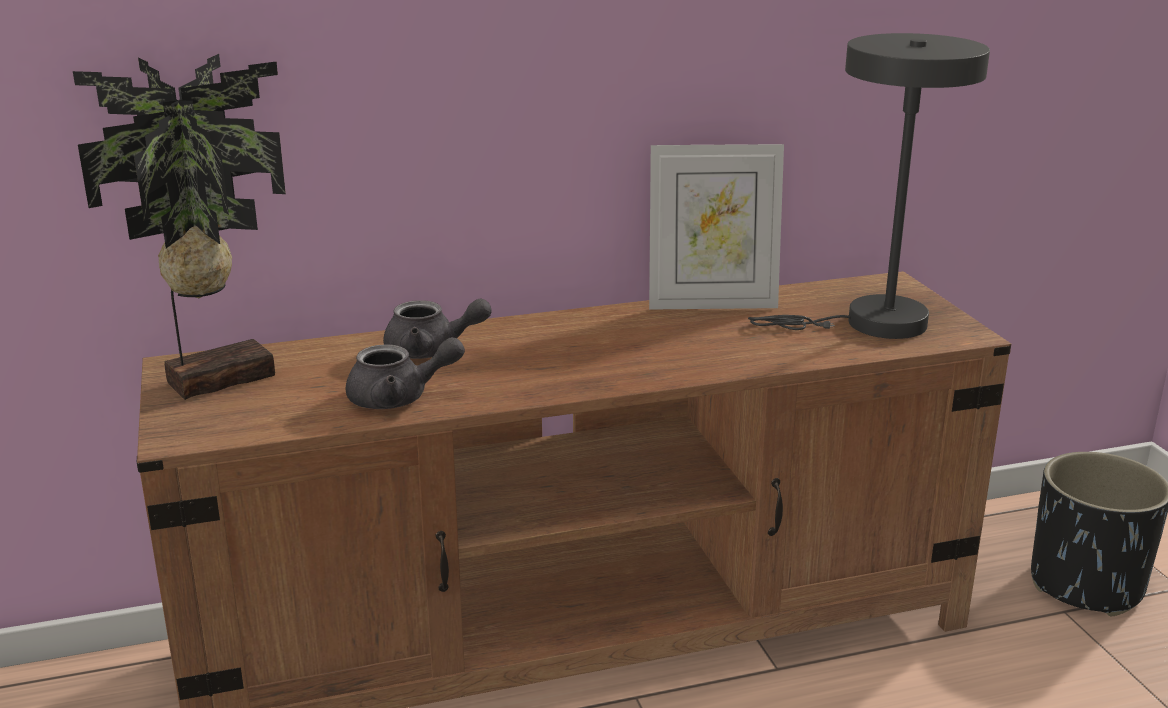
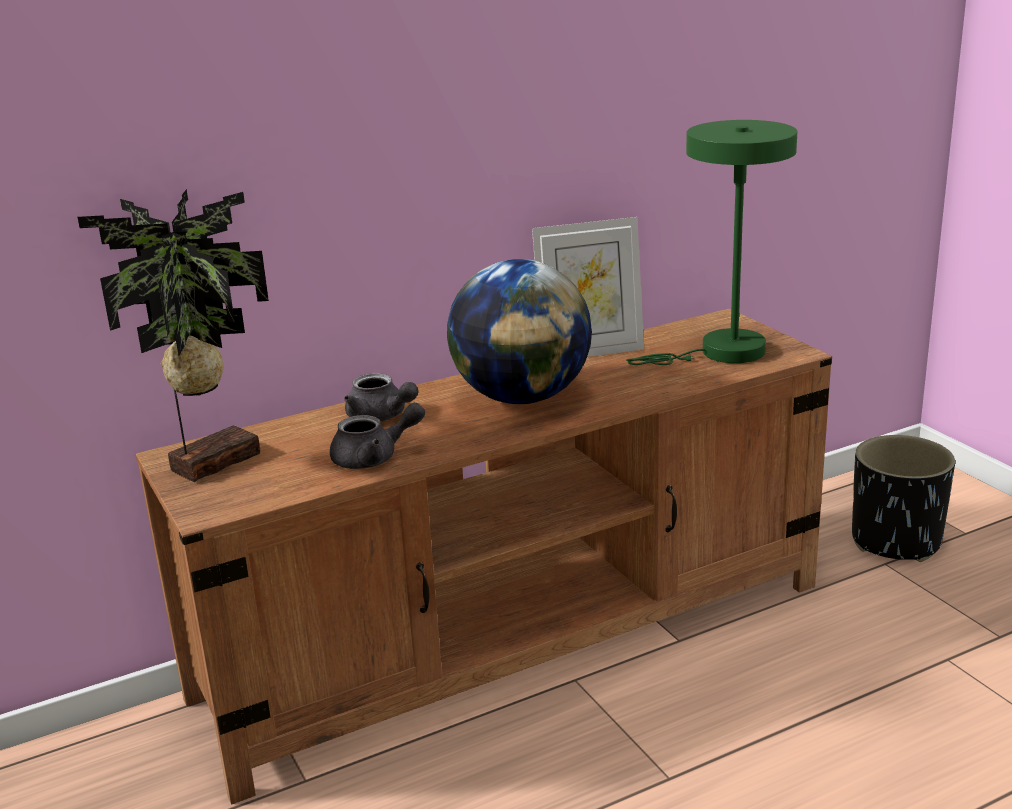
camera: 10 degrees left, 0 degrees up
(431, 351) = (381, 417): grey teapot -> grey teapot turned 45 degrees clockwise
(606, 348) = (522, 397): none -> globe
(872, 324) = (722, 353): grey table lamp -> green table lamp

